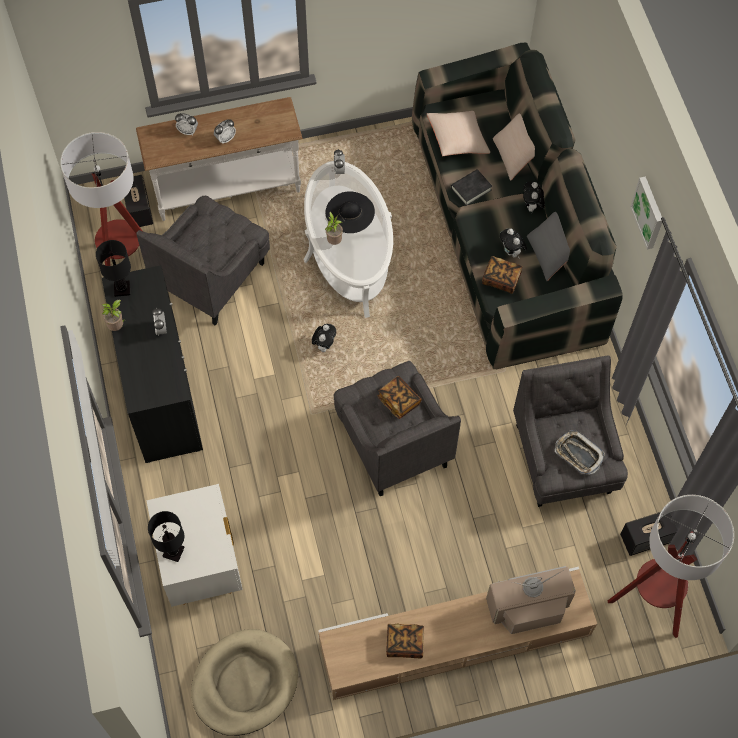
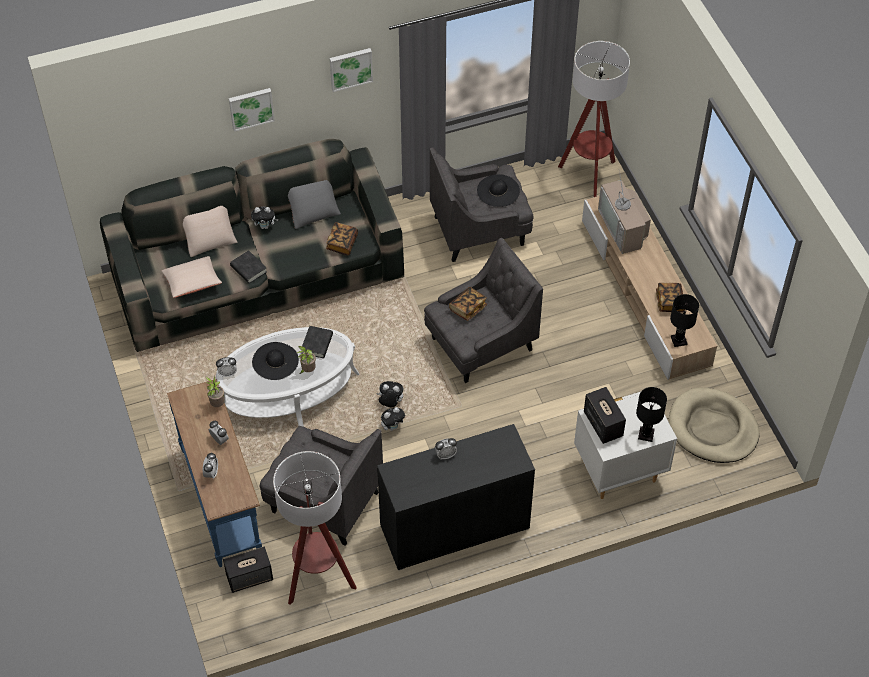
camera: 95 degrees left, 10 degrees down
(117, 326) = (447, 490): potted plant -> potted plant (217, 404)
(122, 289) = (407, 492): black table lamp -> black table lamp (679, 340)
(227, 190) = (222, 501): white console table -> blue console table
(367, 251) = (317, 344): none -> black book
(511, 252) = (313, 239): plush toy -> plush toy (392, 426)
(578, 454) = (498, 191): tray -> black hat
(604, 123) = (251, 108): none -> picture
(646, 538) = (539, 179): speaker -> speaker (602, 424)

